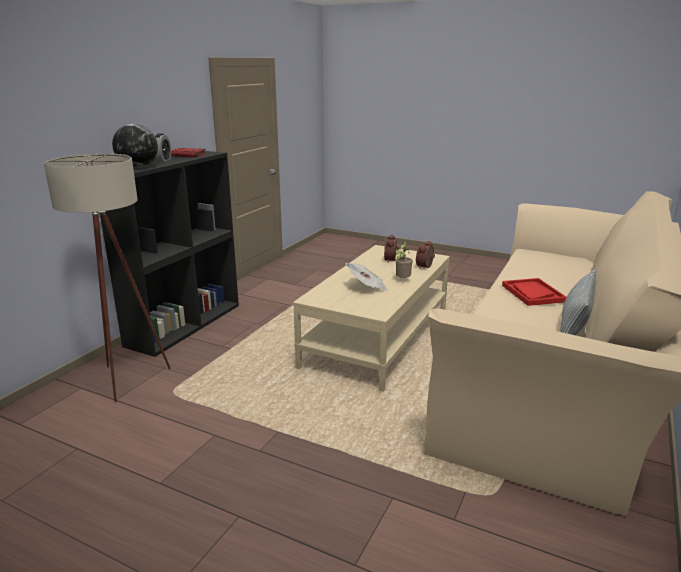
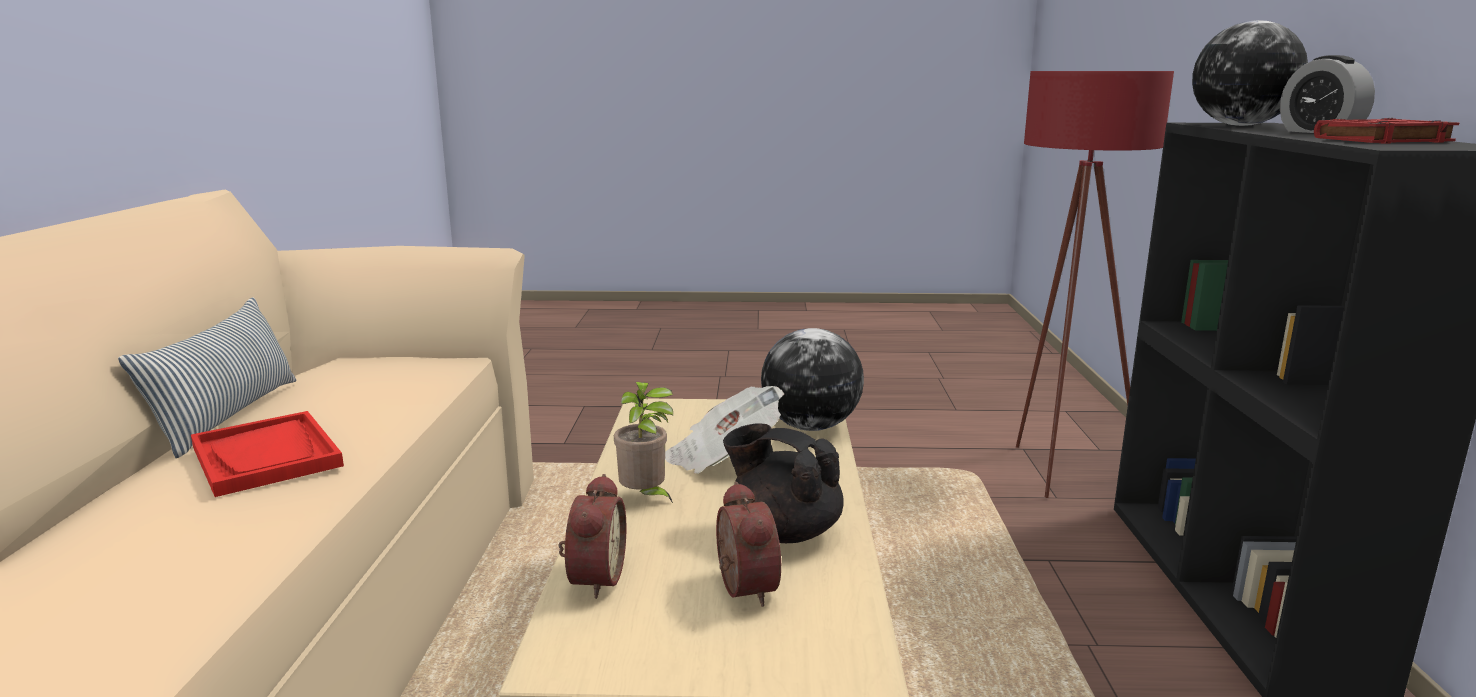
camera: 155 degrees right, 5 degrees down
(127, 383) = (1056, 467): beige floor lamp -> red floor lamp
(322, 292) = (811, 427): none -> globe
(370, 267) = (784, 531): none -> black teapot

